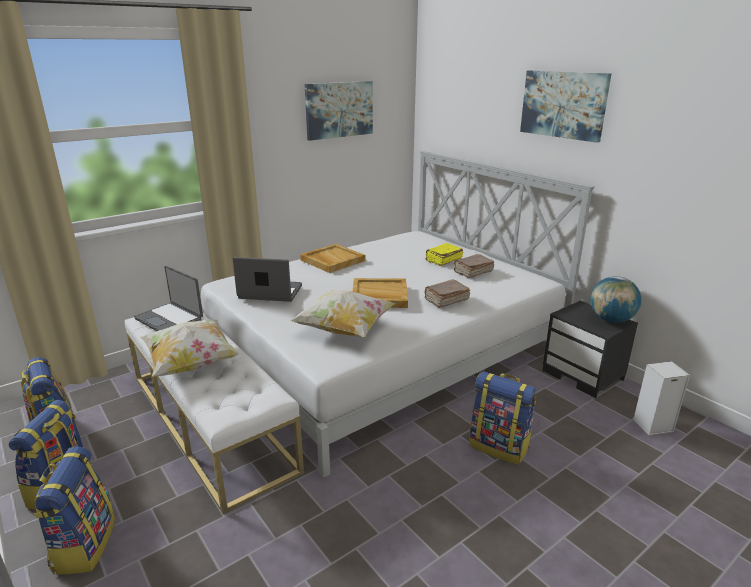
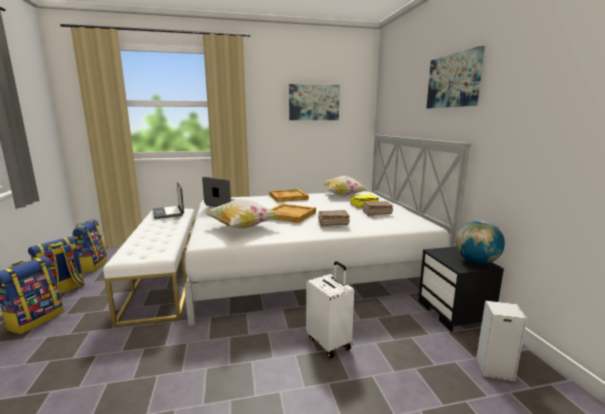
camera: 25 degrees right, 10 degrees down
(191, 363) = (148, 232): pillow -> pillow (343, 195)
(499, 446) = (329, 343): backpack -> white suitcase

